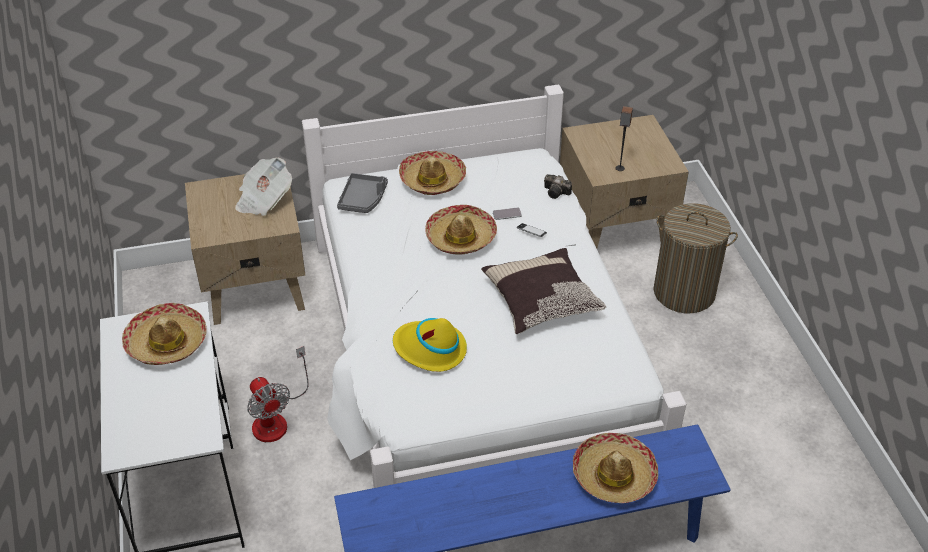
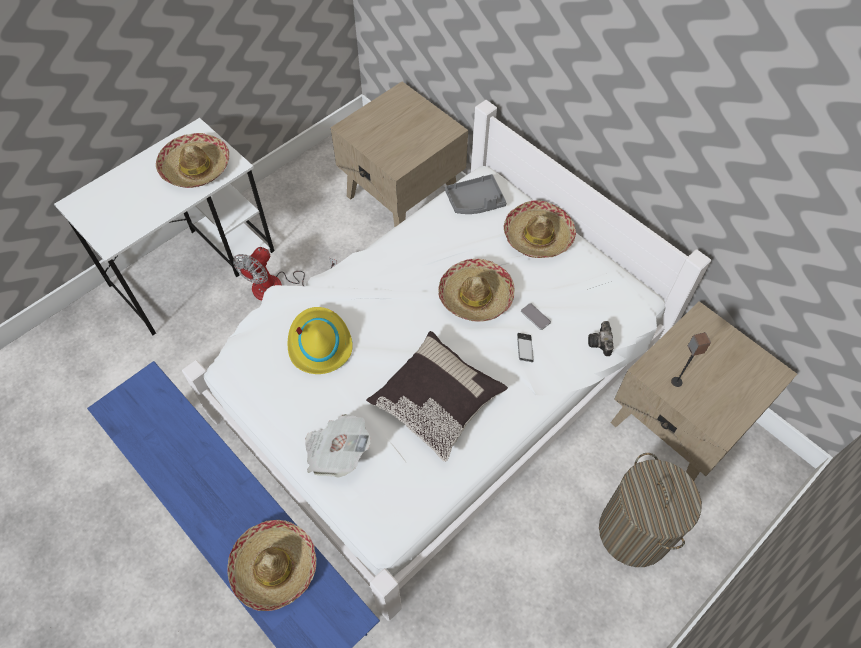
camera: 60 degrees right, 15 degrees up
(264, 200) = (417, 137): newspaper -> newspaper (336, 452)

